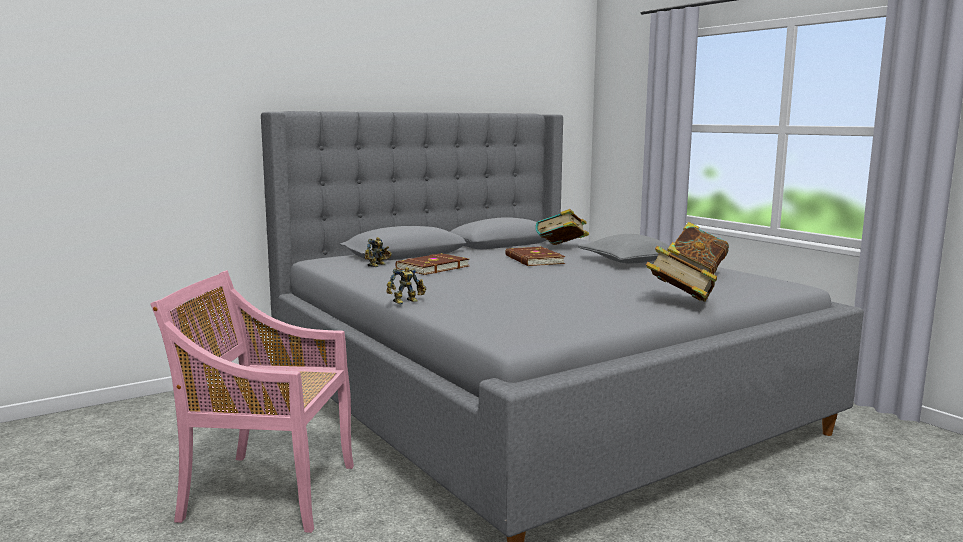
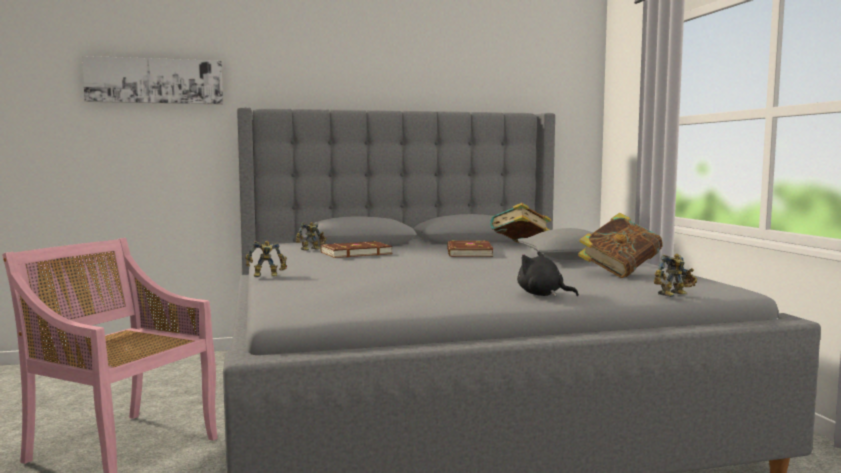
camera: 20 degrees right, 5 degrees down
(165, 79) = (155, 81): none -> picture
(679, 303) = (542, 295): book -> black plush toy
(769, 294) = (674, 295): none -> toy robot

